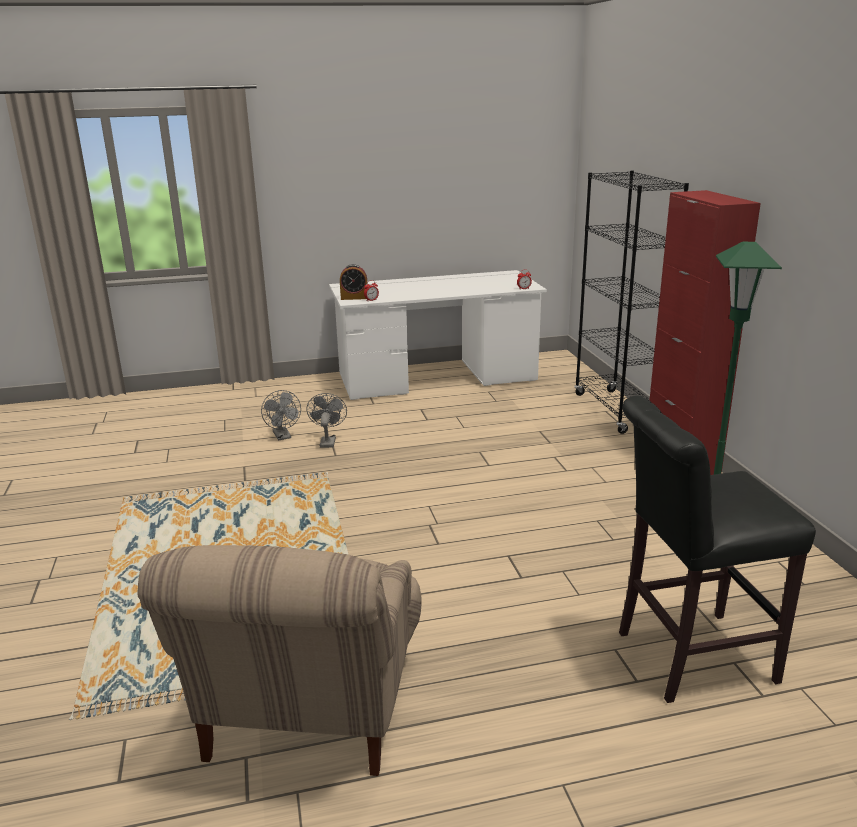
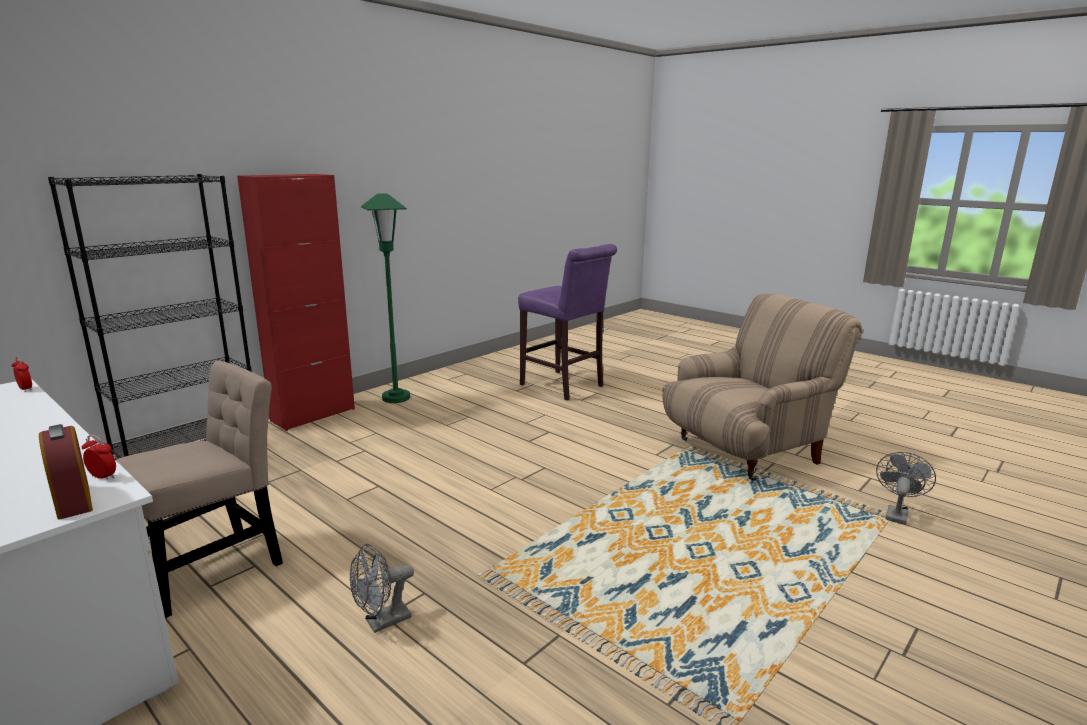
camera: 125 degrees left, 5 degrees down
(283, 436) = (392, 683): grey fan -> grey fan (896, 513)
(437, 411) = (215, 568): none -> beige chair
(687, 658) = (565, 387): black stool -> purple stool

